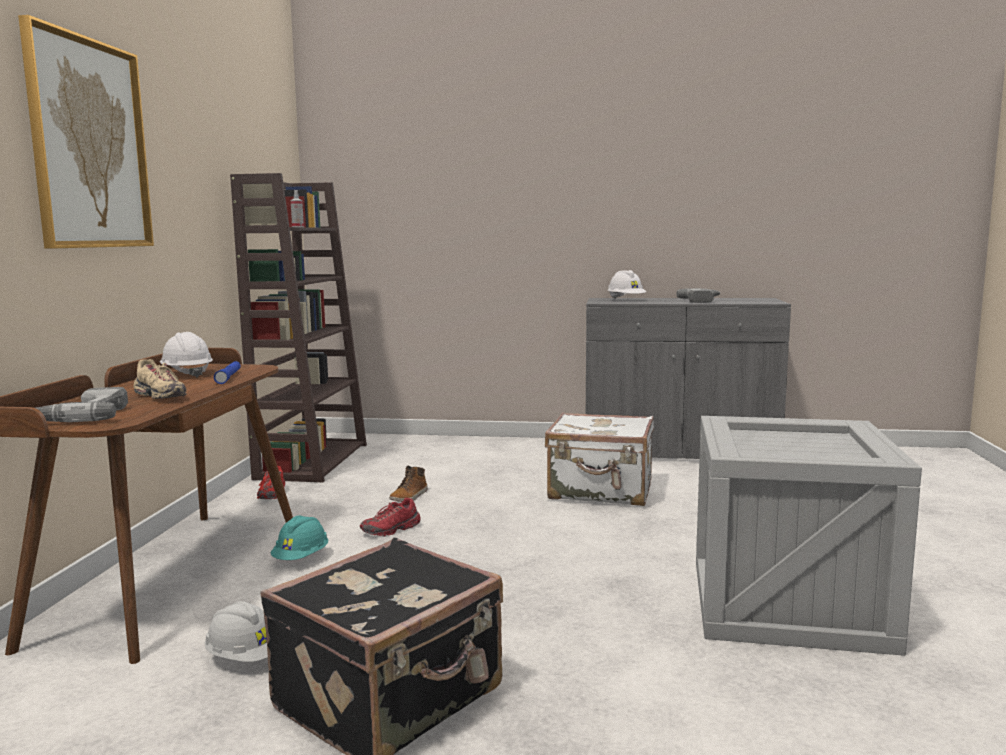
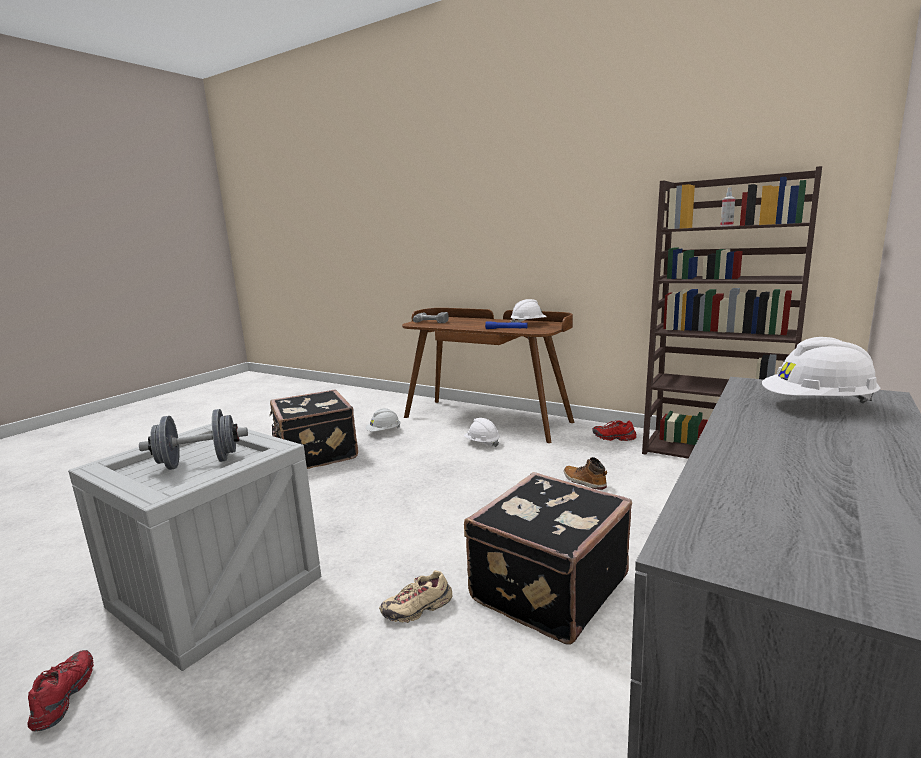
camera: 115 degrees right, 5 degrees up
(89, 144) = (520, 191): picture -> none
(161, 397) = (461, 325): beige shoe -> beige shoe (418, 609)
(301, 558) = (482, 443): turquoise hard hat -> white hard hat
(391, 530) = (509, 469): red shoe -> red shoe (64, 697)
(601, 491) = (546, 587): white suitcase -> black suitcase
(703, 300) = (799, 468): power drill -> none
(789, 443) = (199, 463): none -> grey dumbbell

